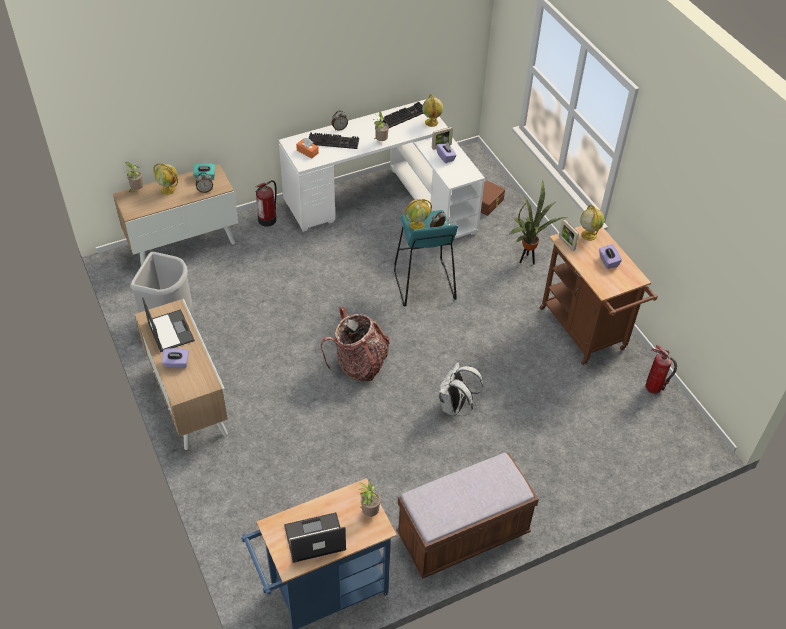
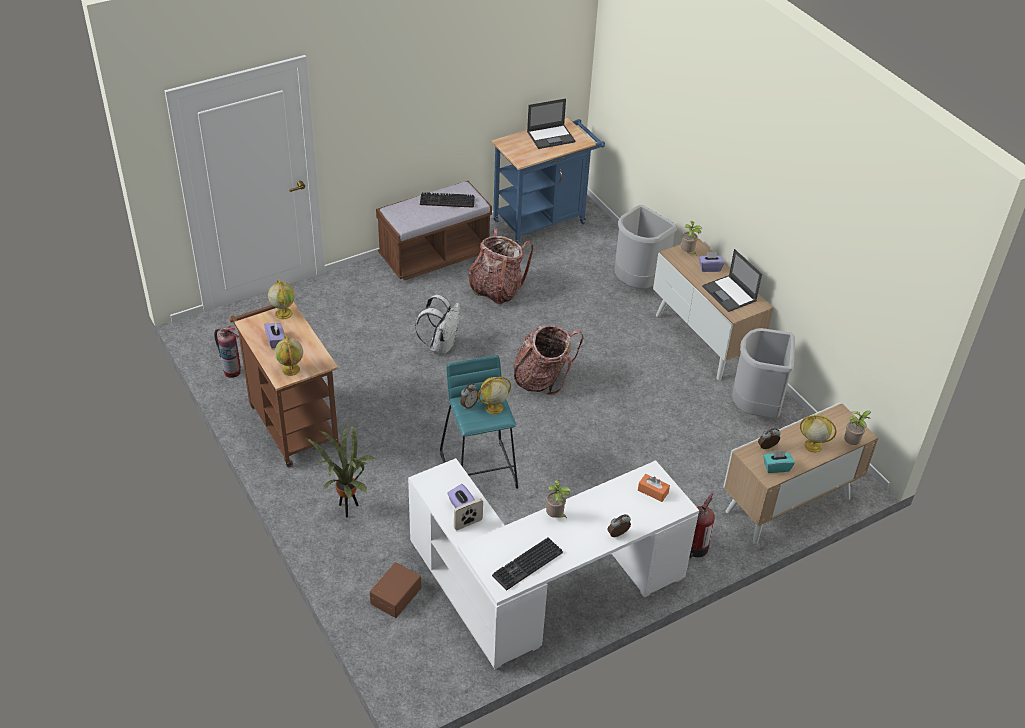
camera: 175 degrees right, 5 degrees down
(233, 479) = (637, 283): none -> grey trash can
(334, 141) = (620, 511): keyboard -> keyboard (446, 202)
(369, 512) = (513, 150): potted plant -> potted plant (688, 253)
(393, 478) = (496, 289): none -> backpack
(431, 122) = (484, 554): globe -> globe (283, 313)
(566, 243) = (319, 358): picture frame -> none

